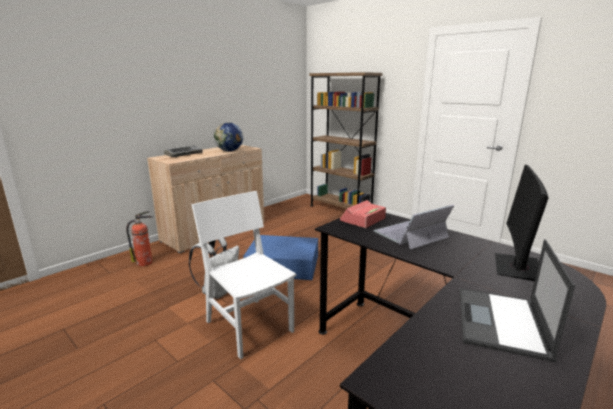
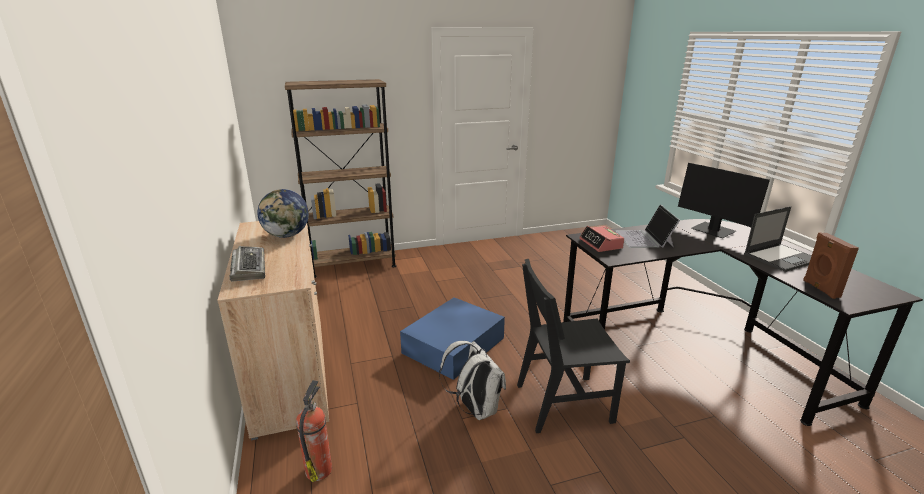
camera: 60 degrees left, 5 degrees up
(249, 326) = (563, 403): white chair -> black chair
(413, 357) = (820, 289): none -> brown speaker
(501, 323) = (781, 257): laptop -> laptop turned 75 degrees counterclockwise

